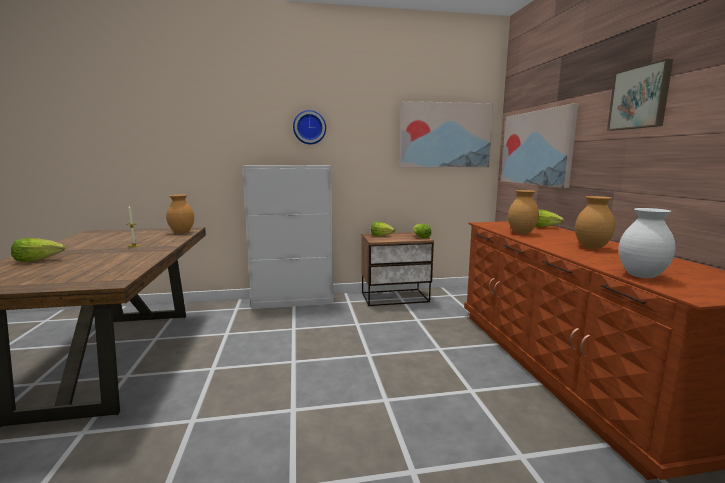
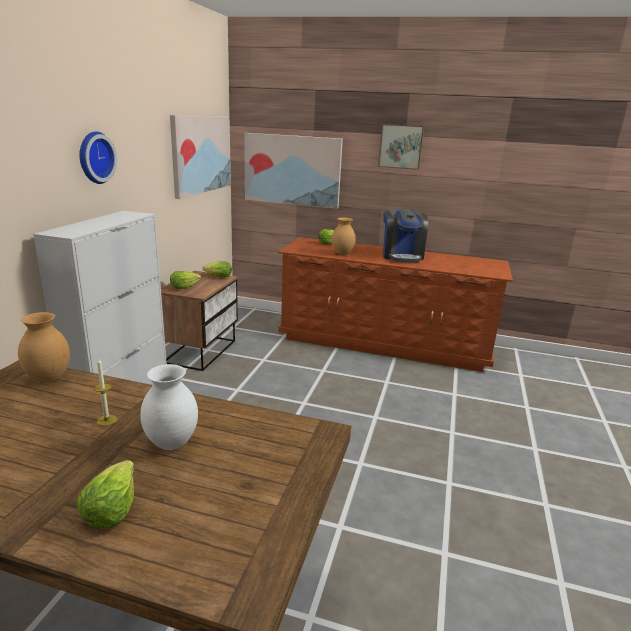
camera: 65 degrees left, 10 degrees up
(592, 247) = (402, 256): brown vase -> coffee machine
(641, 276) = (466, 270): white vase -> white vase (171, 444)

